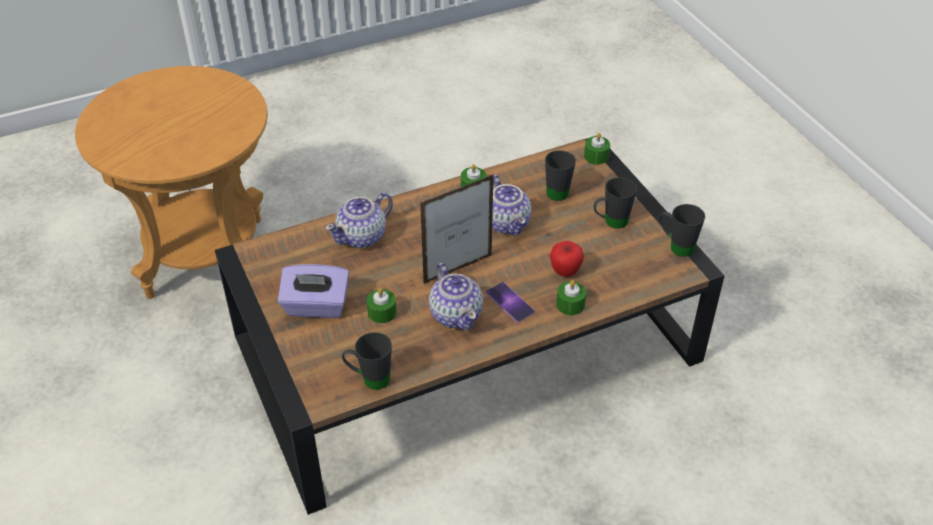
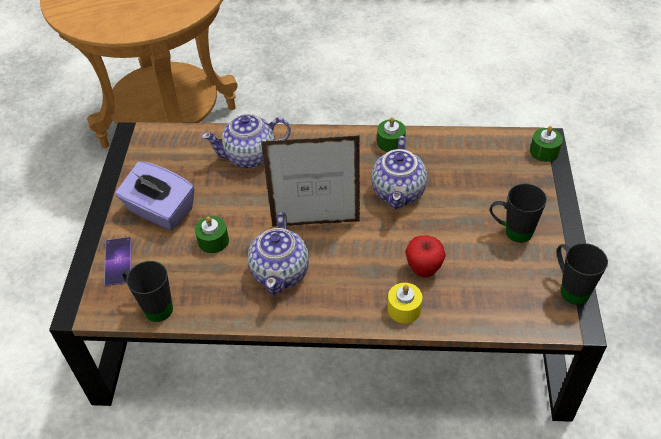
camera: 30 degrees right, 5 degrees up
(510, 302) = (343, 280): phone -> phone (118, 261)
(560, 190) = (480, 175): black mug -> none
(570, 304) = (404, 309): green candle -> yellow candle

